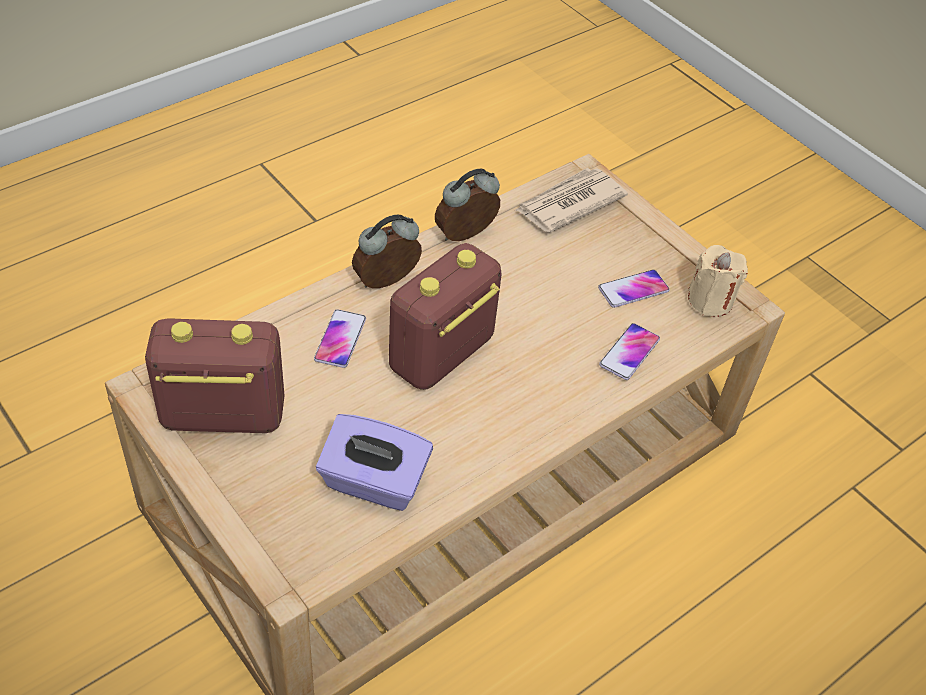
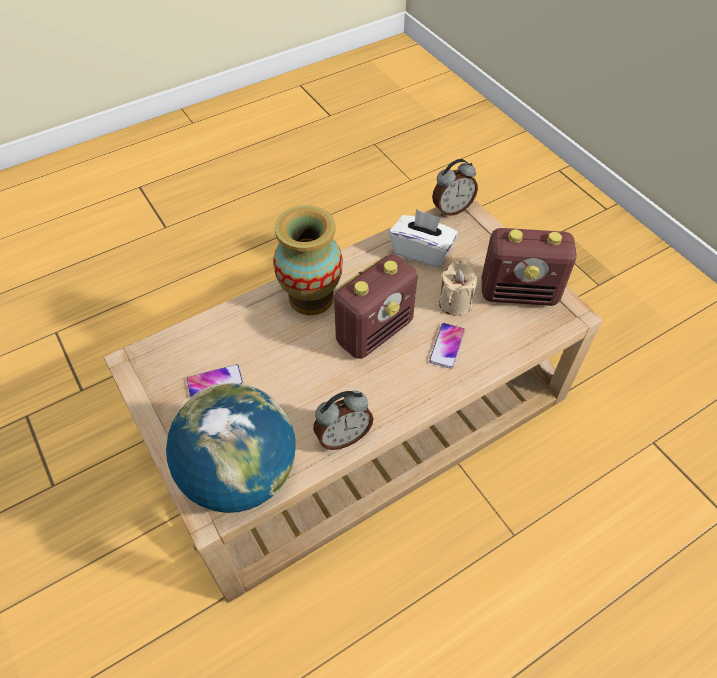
camera: 170 degrees left, 5 degrees up
(373, 482) = (422, 251): purple tissue box -> white tissue box
(387, 283) = (412, 390): alarm clock -> alarm clock (451, 209)
(540, 396) = (311, 297): none -> vase
(568, 203) = (241, 475): newspaper -> globe
(629, 352) = (239, 326): phone -> none
(710, 300) = (158, 366): beige candle -> beige candle (455, 303)

